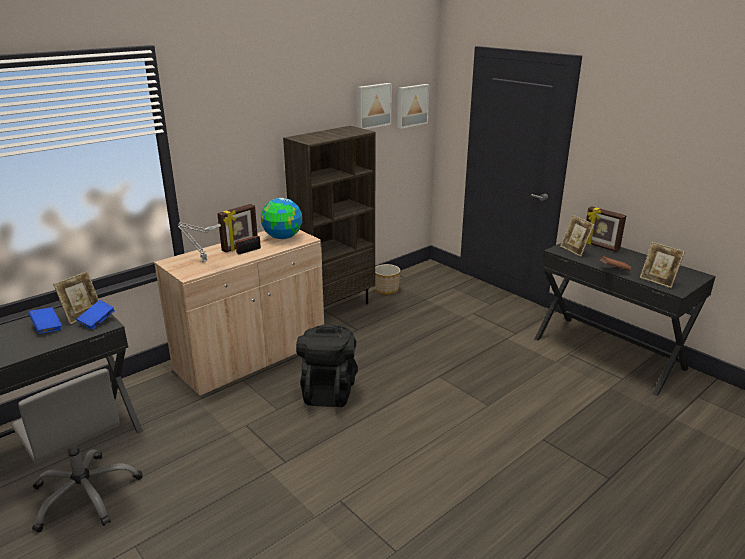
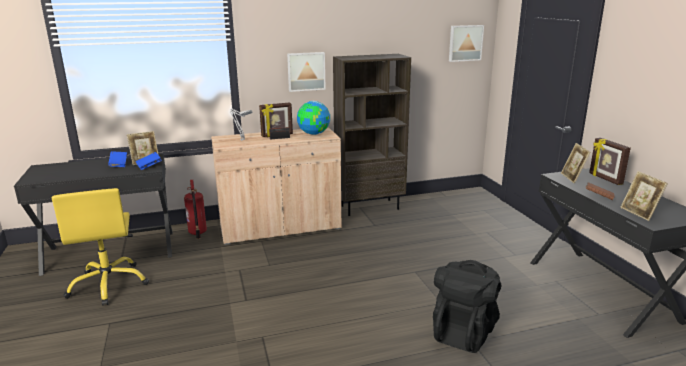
camera: 25 degrees right, 5 degrees down
(86, 493) = (109, 284): grey office chair -> yellow office chair
(149, 389) = (197, 233): none -> fire extinguisher
(328, 390) = (317, 261): black backpack -> black backpack (463, 332)
(373, 106) = (423, 39): picture -> picture (306, 71)
(387, 290) = (423, 202): planter -> none

